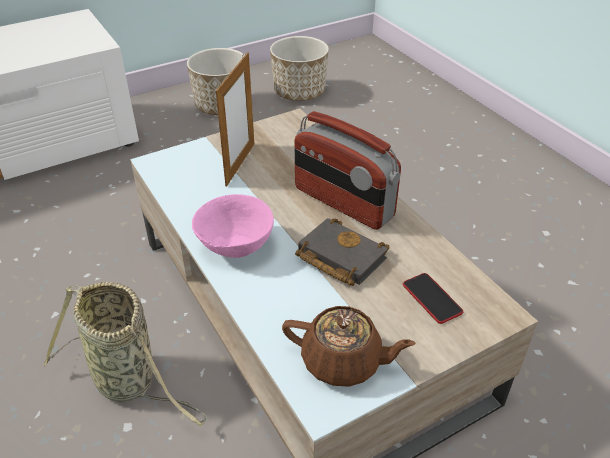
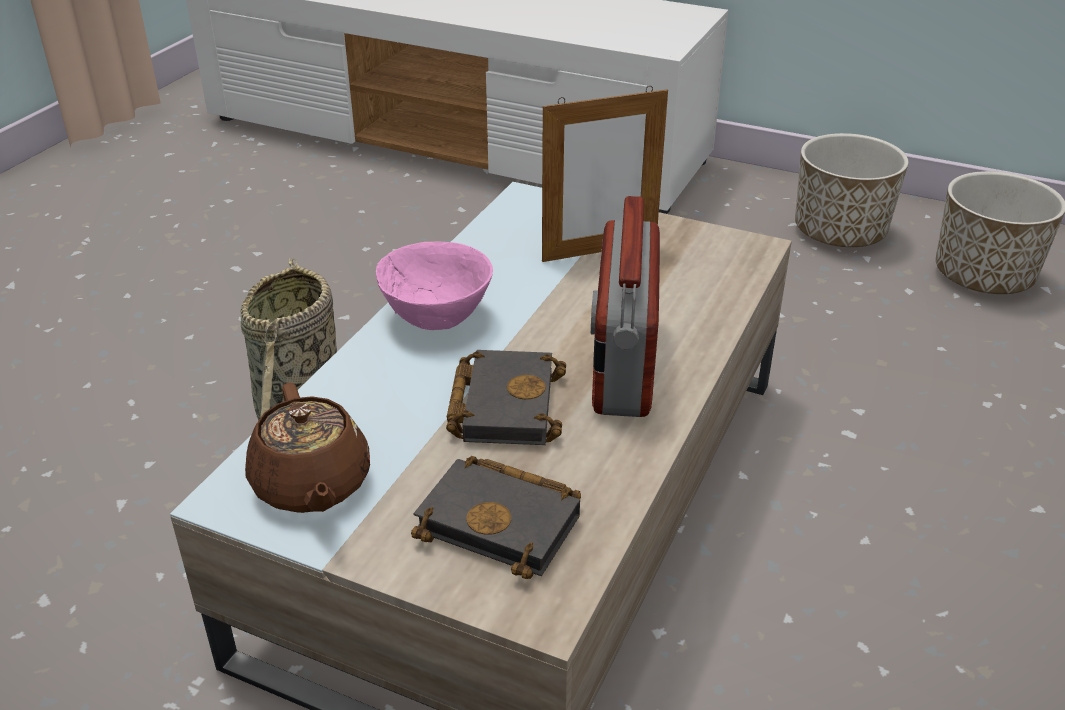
camera: 55 degrees right, 5 degrees down
(432, 299) = (504, 522): phone -> black book

